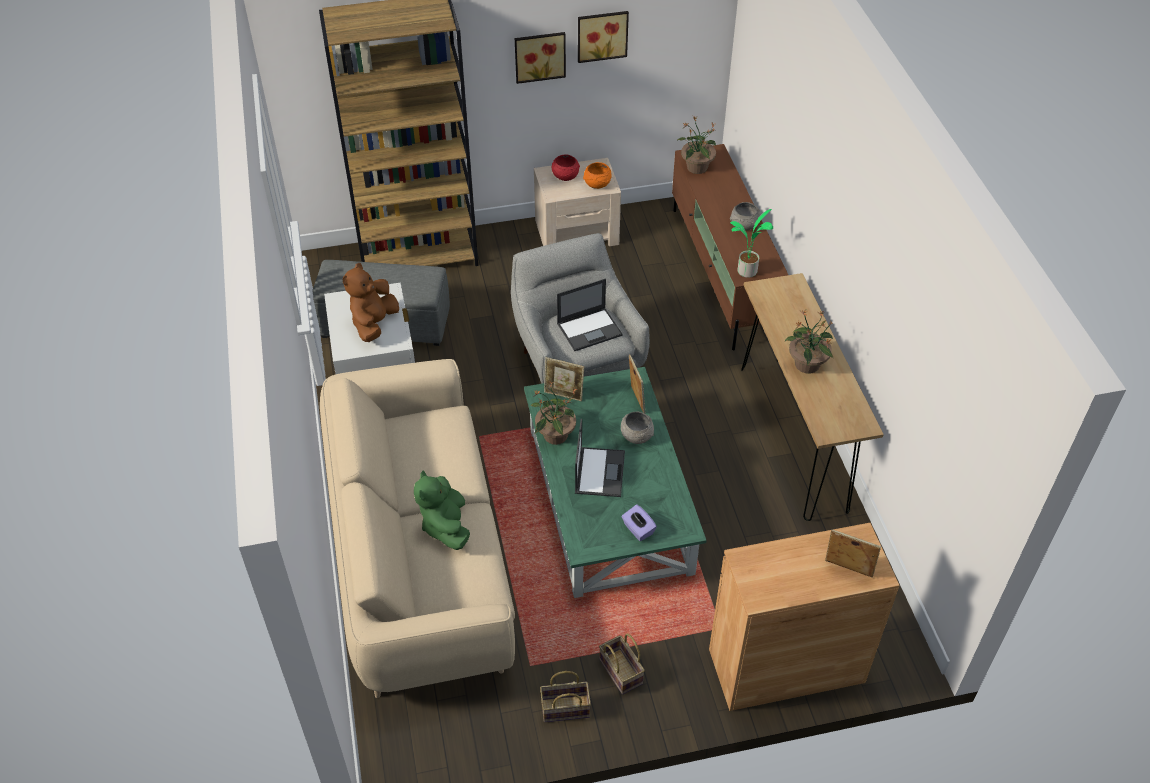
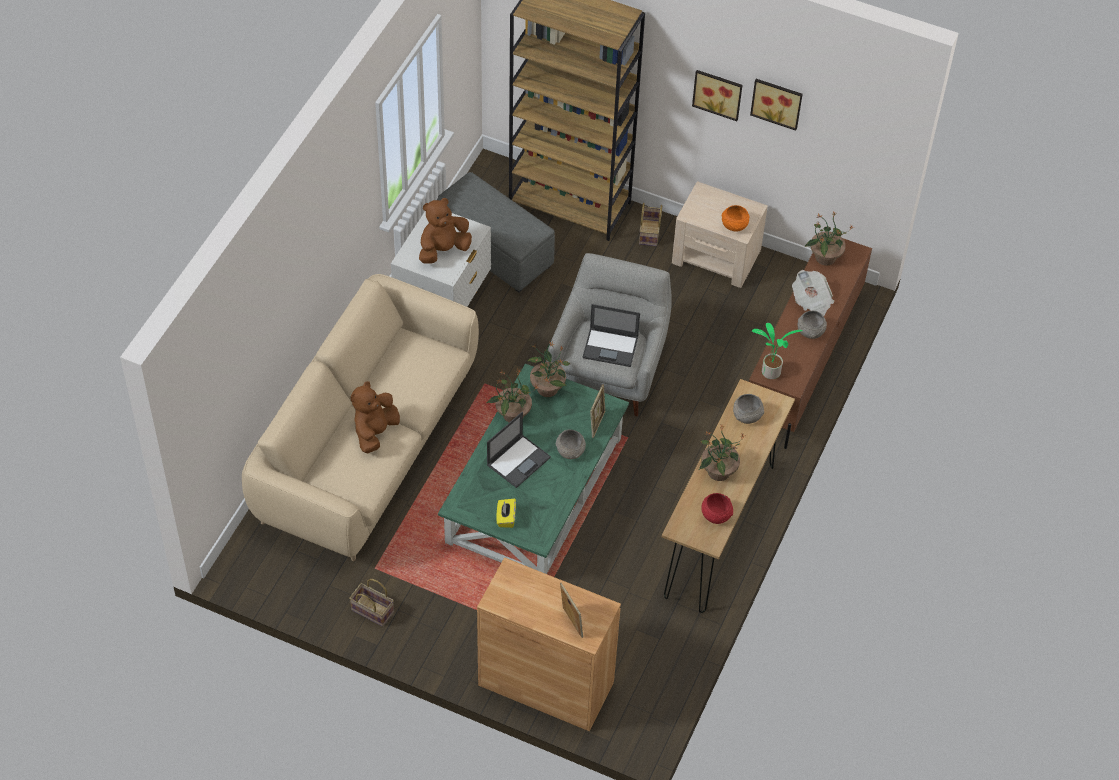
camera: 35 degrees right, 5 degrees up
(446, 526) = (375, 432): green plush toy -> brown plush toy
(564, 395) = (547, 388): picture frame -> potted plant
(565, 176) = (715, 203): red bowl -> red bowl (715, 515)
(622, 672) = (431, 613): basket -> basket (650, 233)
(638, 529) = (506, 518): purple tissue box -> yellow tissue box
(721, 203) = (811, 301): none -> newspaper
(781, 307) = (747, 416): none -> grey bowl

